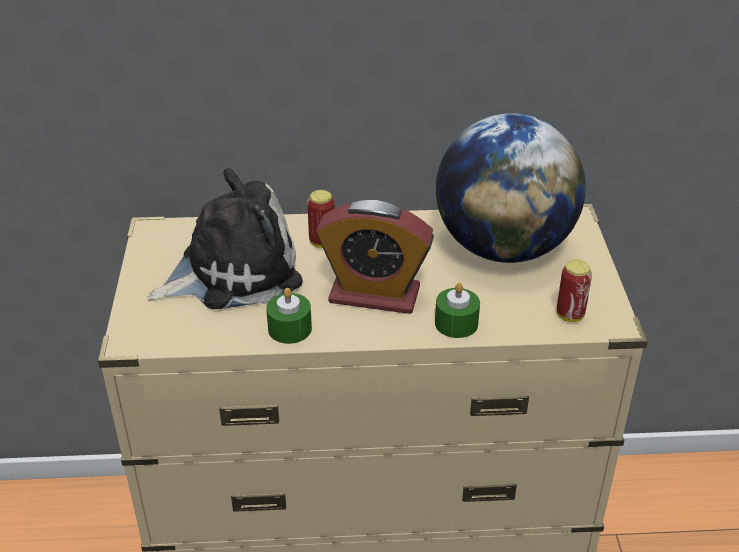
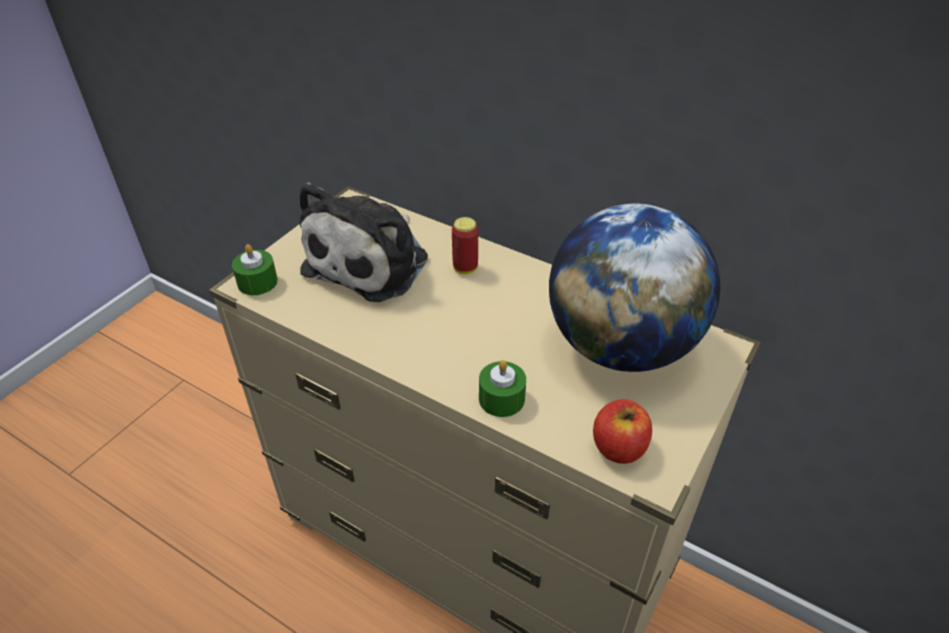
camera: 35 degrees right, 5 degrees up
(232, 271) = (372, 261): plush toy -> plush toy turned 105 degrees clockwise
(290, 329) = (362, 332): green candle -> green candle (257, 282)
(374, 295) = (459, 336): alarm clock -> none
(570, 315) = (618, 447): can -> apple

